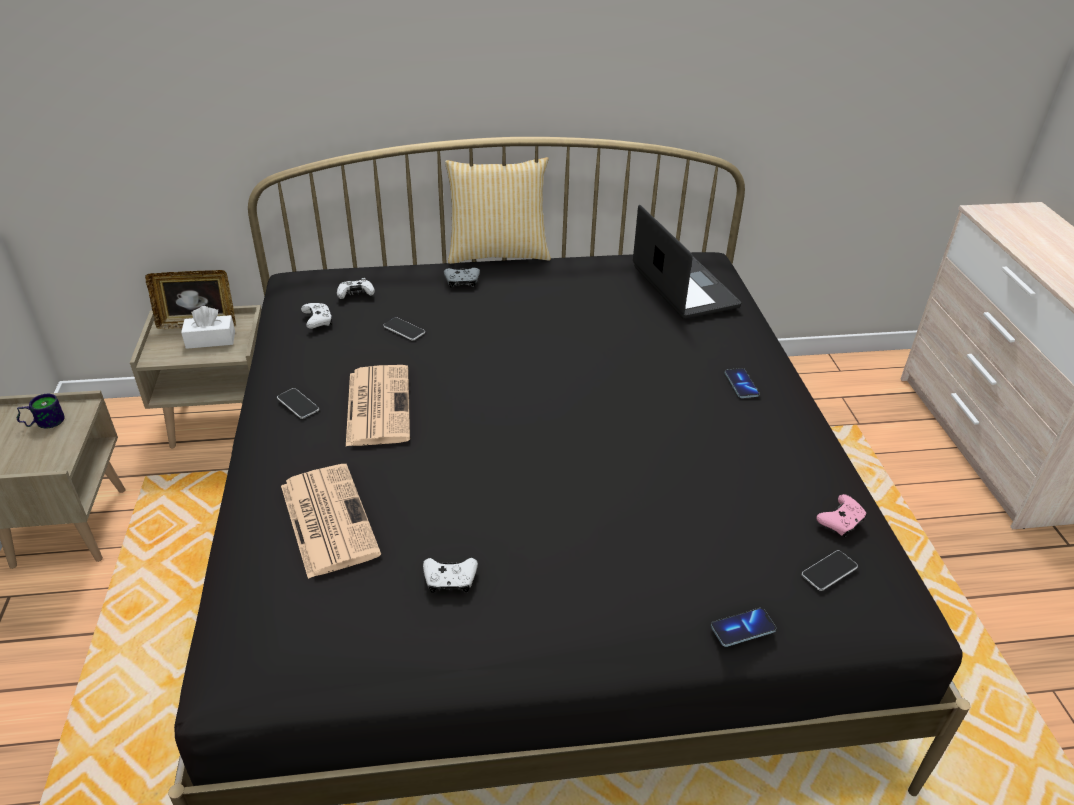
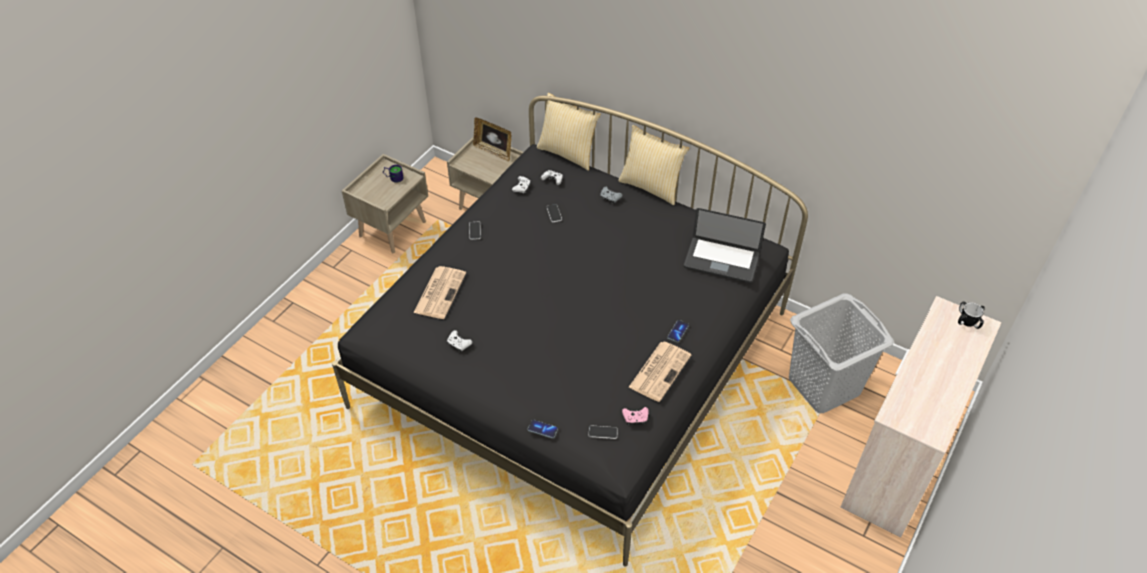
camera: 40 degrees right, 10 degrees up
(210, 340) = (491, 165): white tissue box -> none
(341, 261) = (568, 153): none -> pillow
(377, 405) = (505, 249): newspaper -> newspaper (660, 370)
(684, 287) = (721, 261): laptop -> laptop turned 90 degrees clockwise
(837, 414) = (824, 386): none -> grey laundry basket
(1019, 213) = (968, 321): none -> mug

